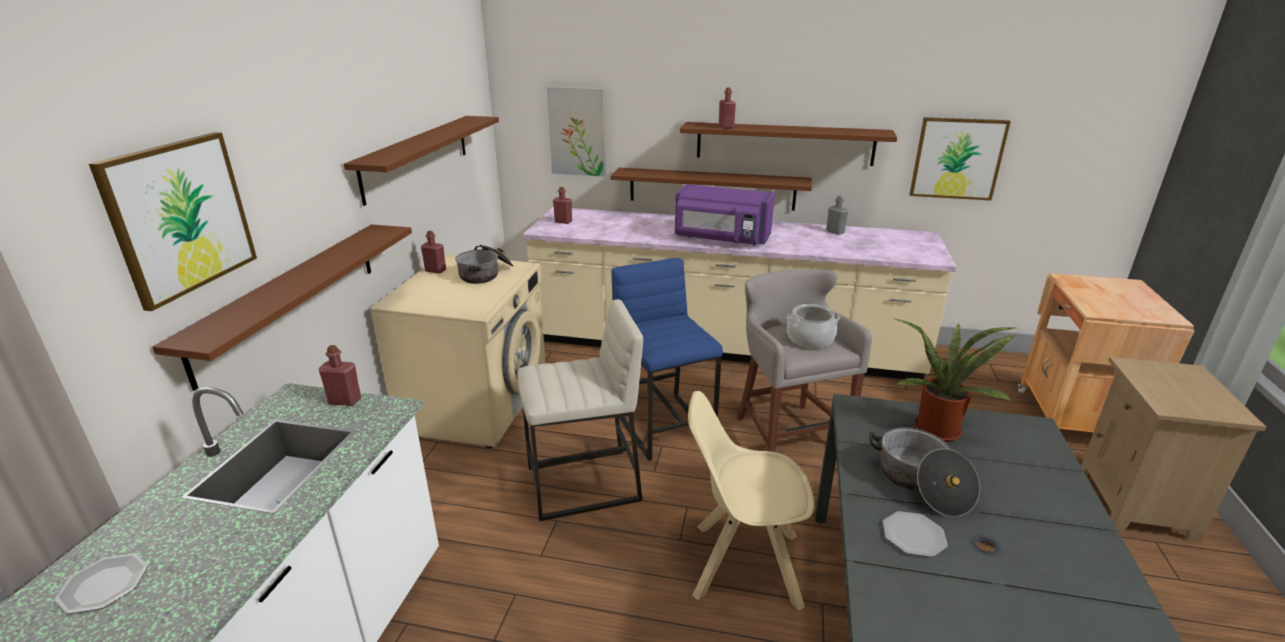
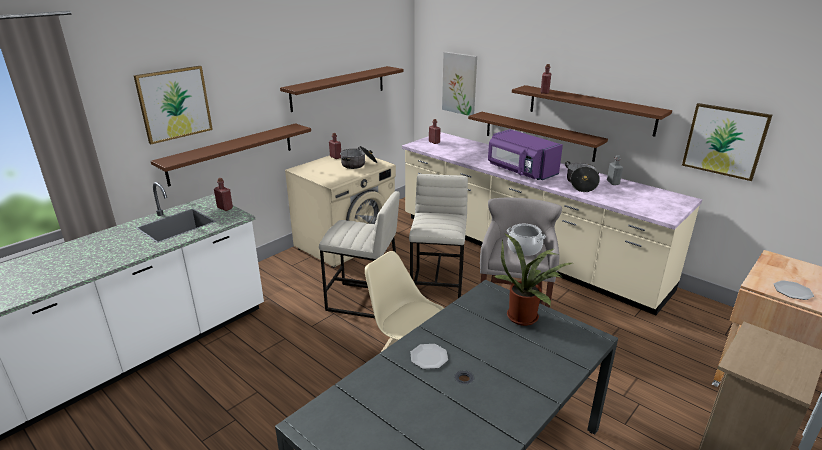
camera: 30 degrees right, 0 degrees up
(103, 586) = (88, 248): plate -> plate (792, 291)
(663, 425) = (437, 286): blue stool -> beige stool
(921, 483) = (470, 338): cooking pot -> cooking pot (580, 184)

